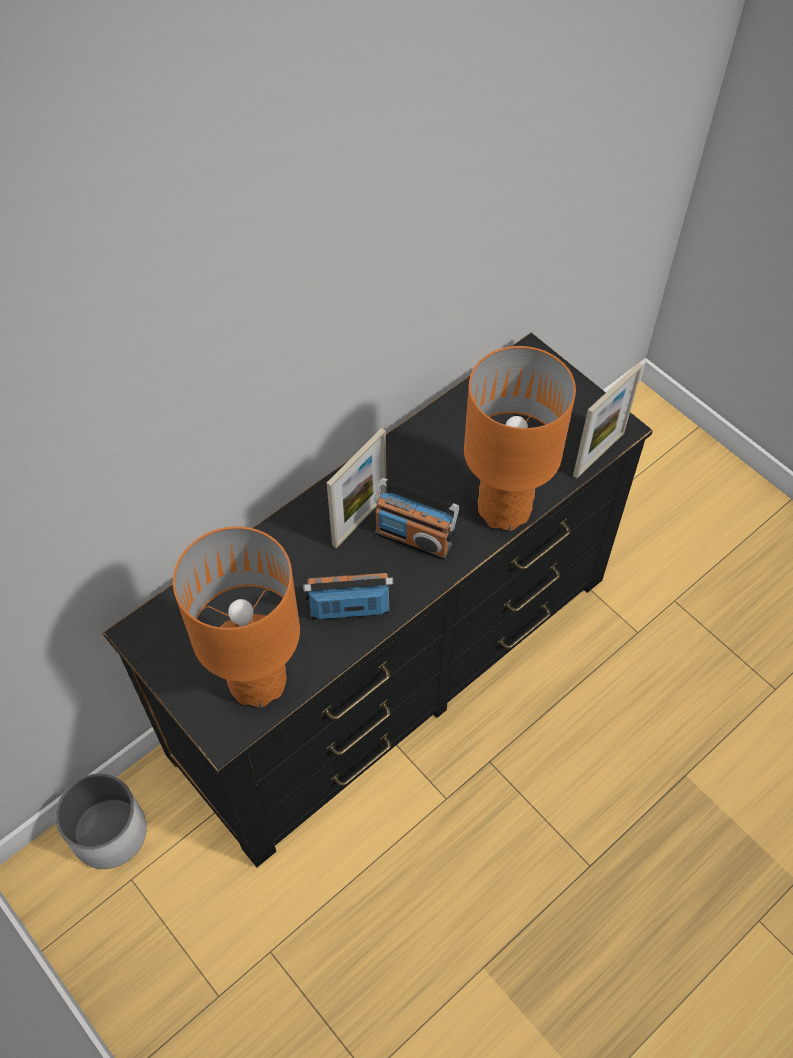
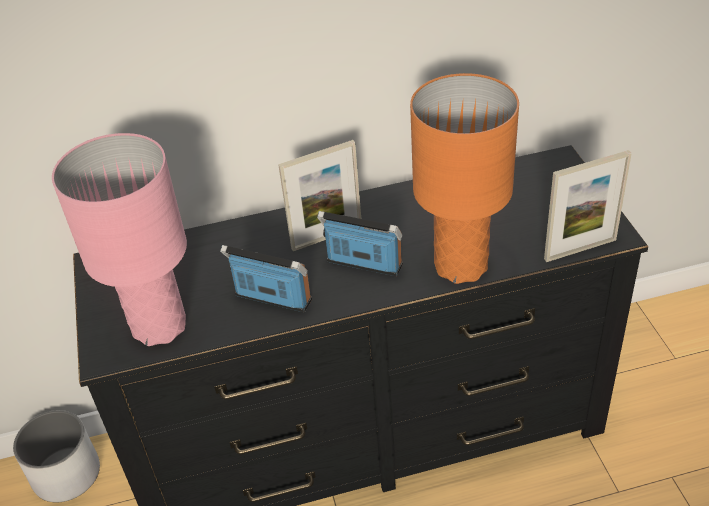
camera: 30 degrees right, 15 degrees down
(256, 682) = (158, 326): orange table lamp -> pink table lamp
(414, 538) = (364, 264): radio -> radio turned 150 degrees clockwise

